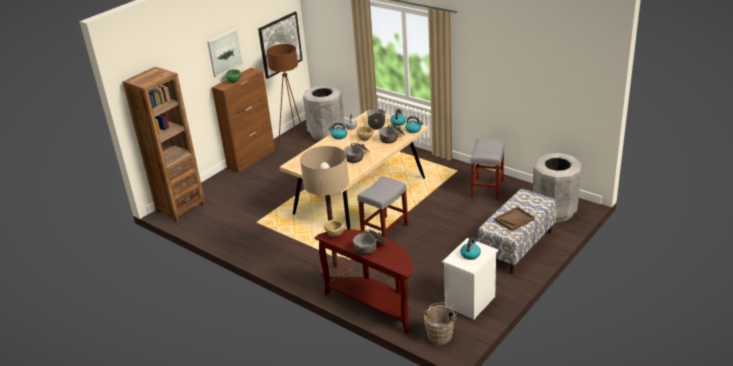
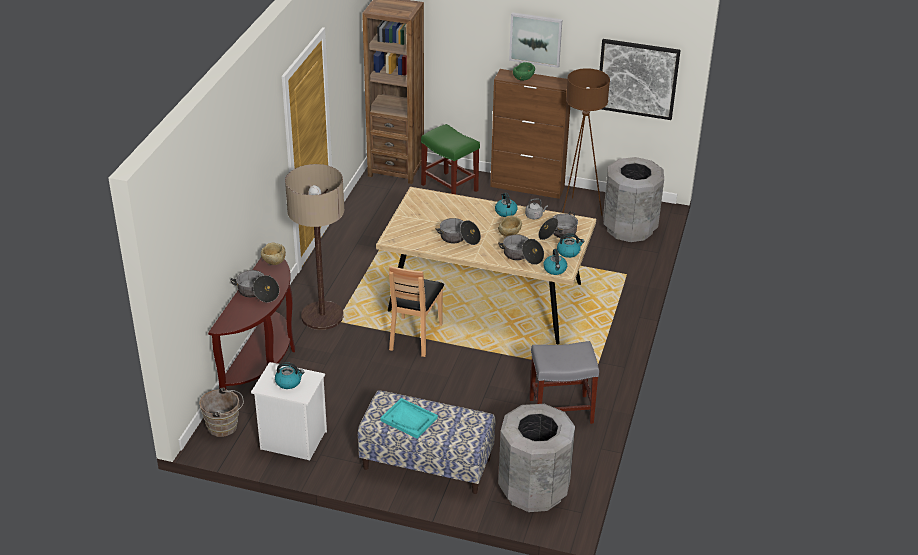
camera: 65 degrees right, 5 degrees up
(225, 188) = (450, 188): none -> green stool
(384, 230) = (415, 336): grey stool -> brown chair
(514, 219) = (409, 419): brown tray -> turquoise tray

